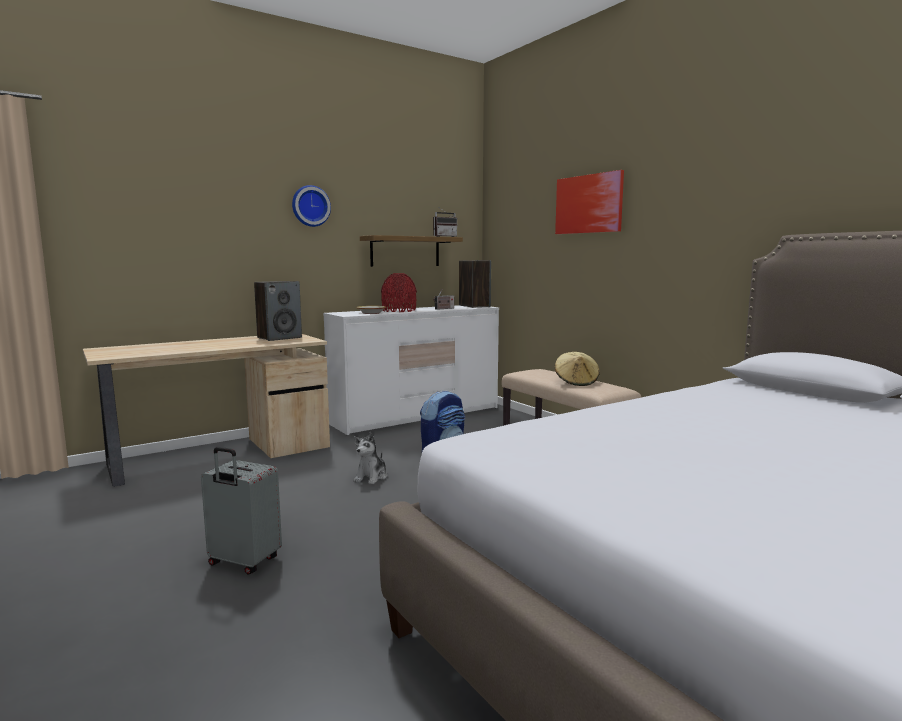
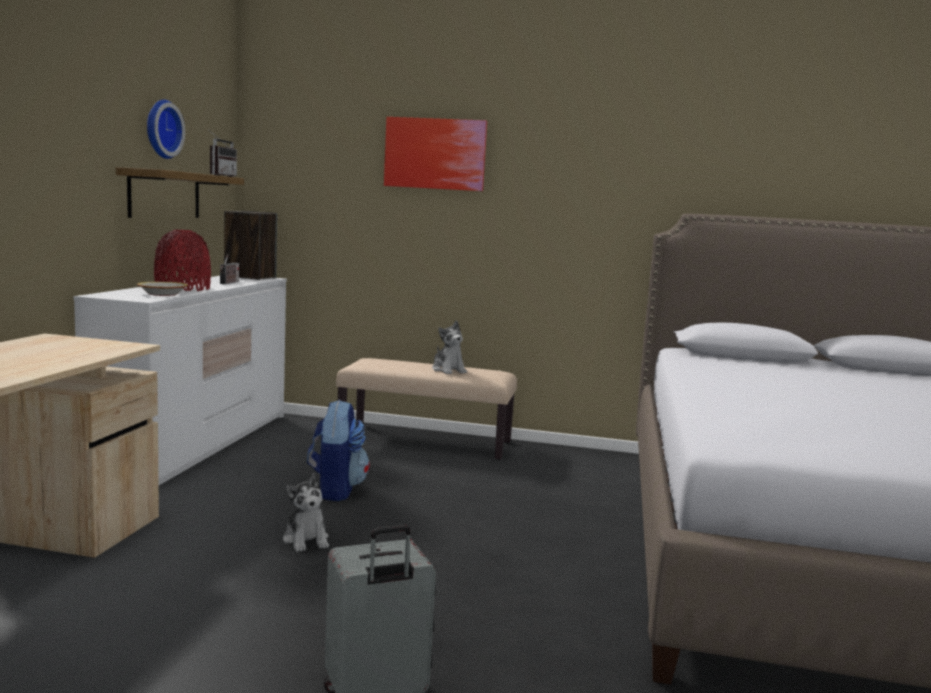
camera: 45 degrees left, 0 degrees up
(279, 338) = (54, 345): speaker -> none
(310, 206) = (55, 110): wall clock -> wall clock (161, 129)
(576, 382) = (448, 370): beige hat -> plush toy

